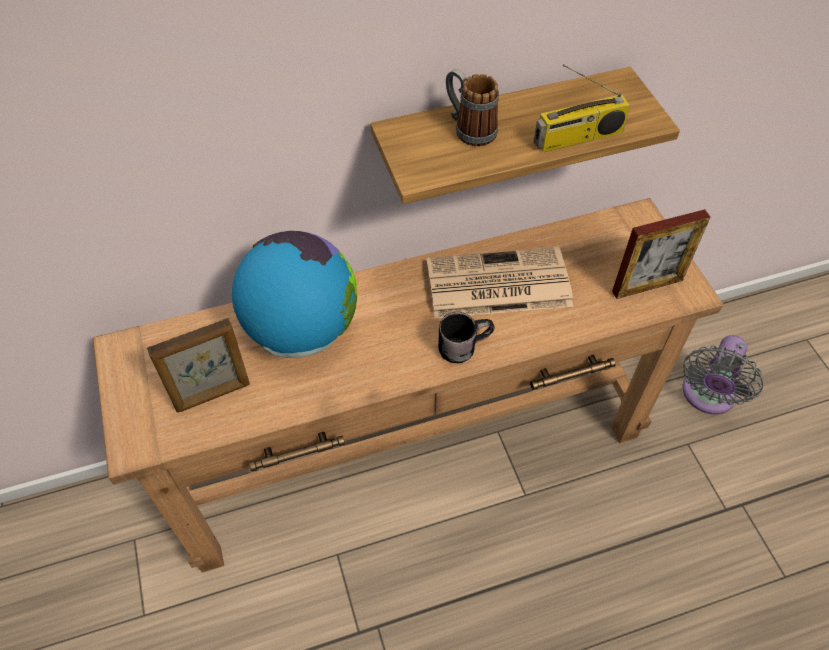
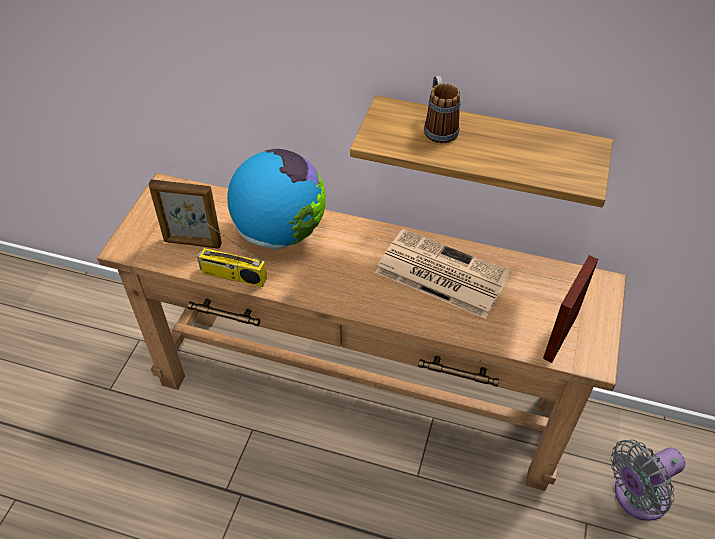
camera: 35 degrees right, 5 degrees down
(462, 344) = (378, 300): black mug -> none
(578, 138) = (514, 169): radio -> radio (233, 276)
(647, 286) = (560, 336): picture frame -> picture frame turned 105 degrees clockwise

